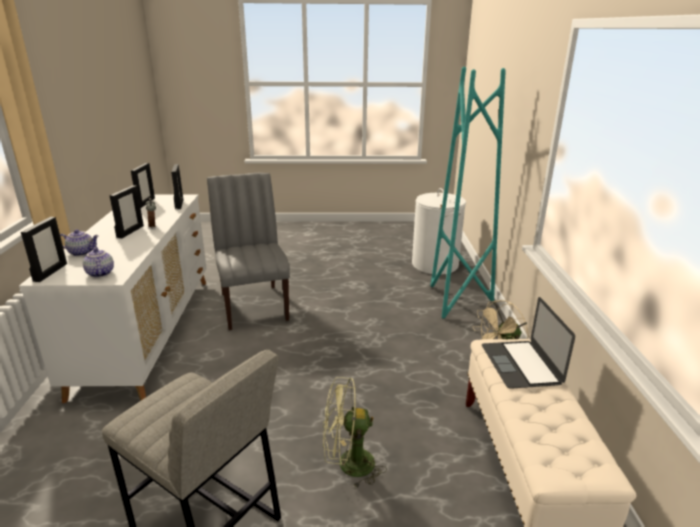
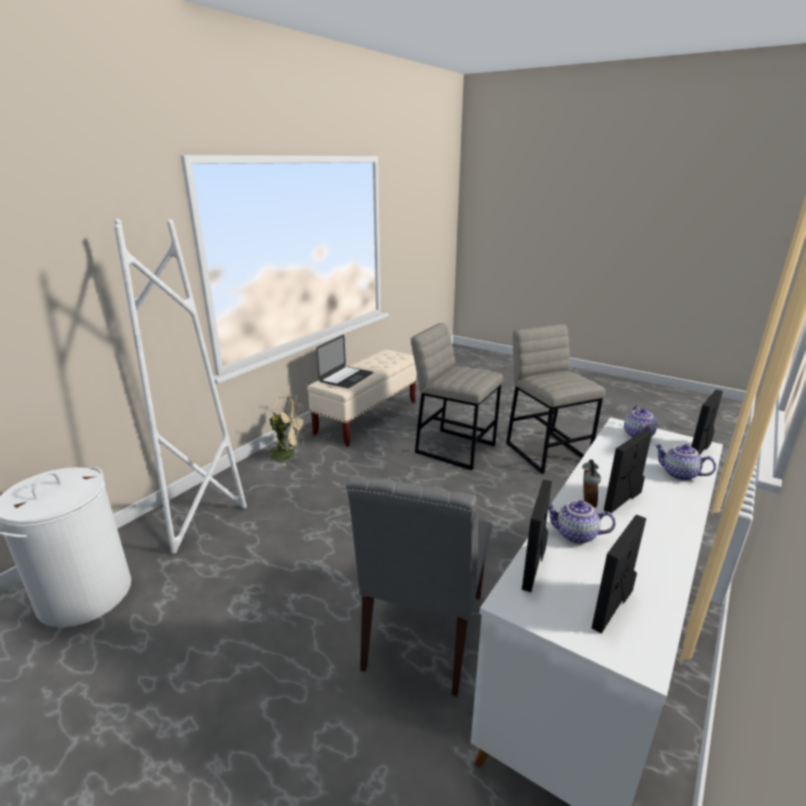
camera: 145 degrees left, 0 degrees up
(160, 215) = (575, 535): none -> teapot
(348, 465) = (453, 448): green fan -> grey chair
(456, 302) = (196, 520): turquoise clothes rack -> white clothes rack

